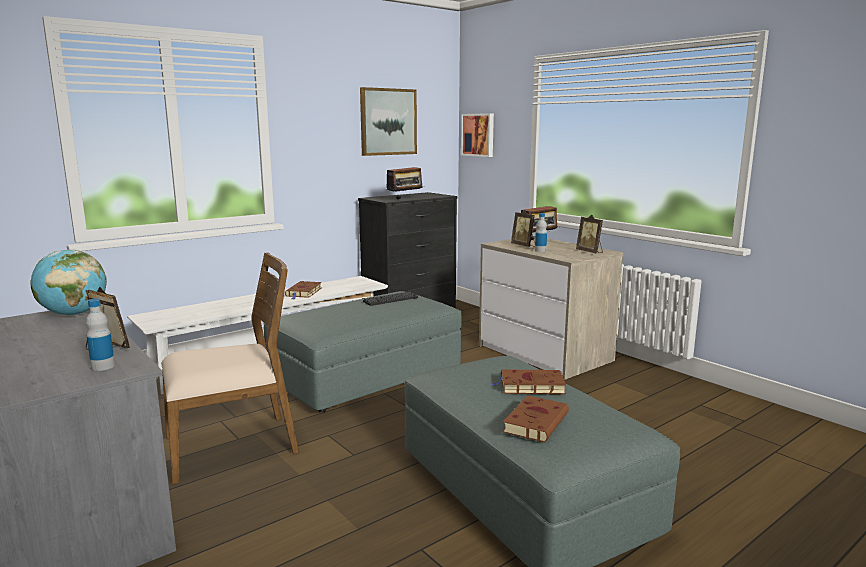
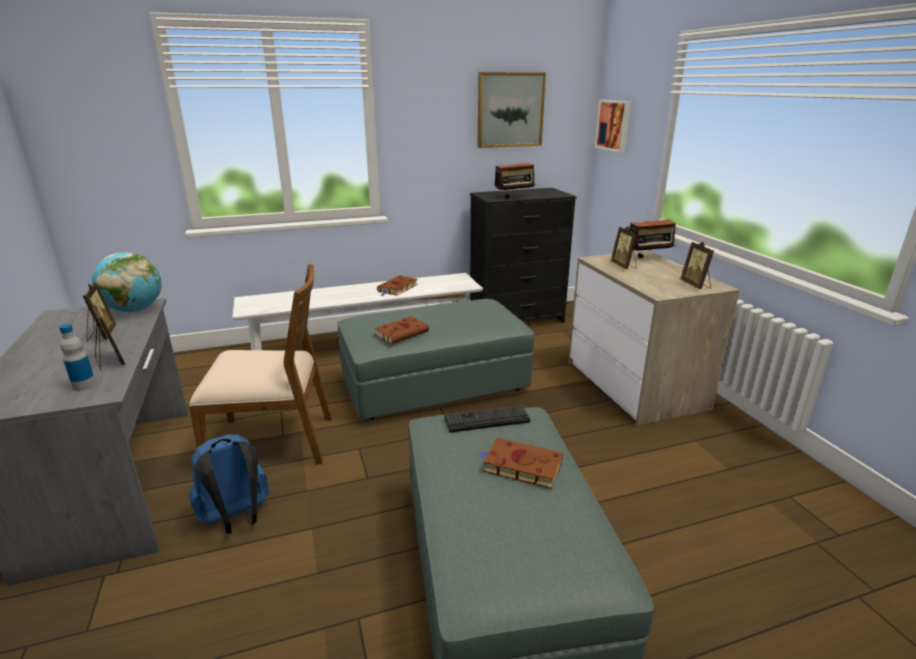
camera: 20 degrees right, 10 degrees up
(63, 334) = (101, 335): none -> picture frame
(242, 509) = (236, 519): none -> blue backpack
(390, 299) = (466, 310): keyboard -> keyboard (487, 420)
(536, 422) = (487, 526): brown book -> brown book (403, 333)
(540, 250) = (636, 276): bottle -> none

